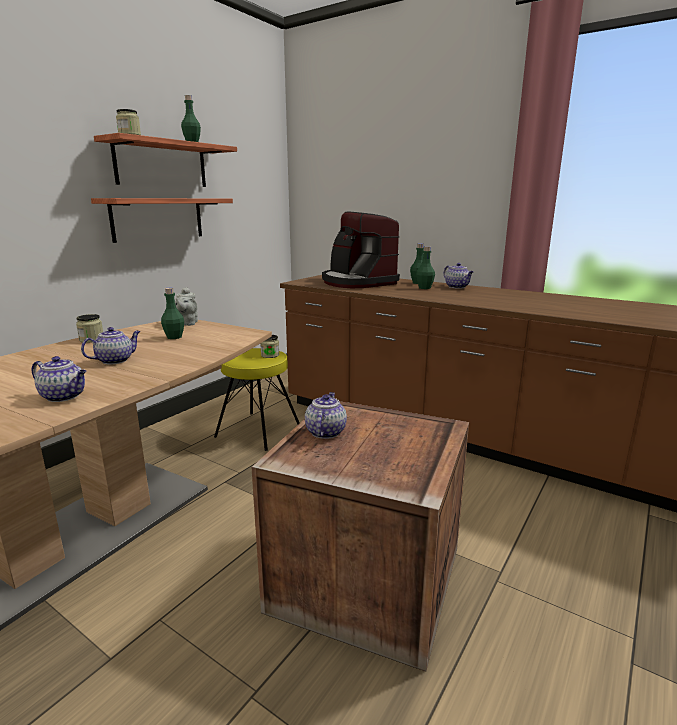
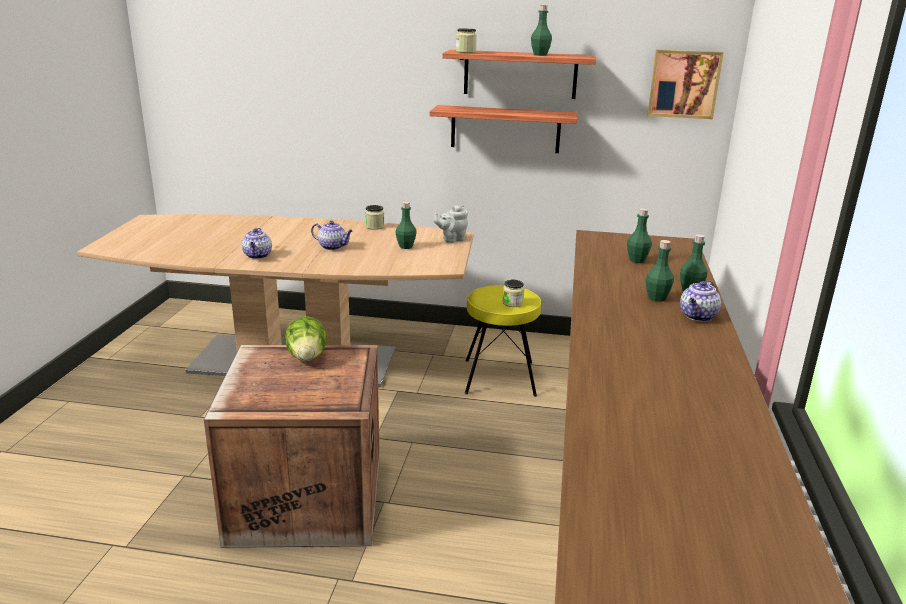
camera: 65 degrees right, 5 degrees up
(264, 173) = (683, 84): none -> picture
(325, 432) = (307, 357): teapot -> lettuce
(357, 282) = (637, 260): coffee machine -> green bottle

